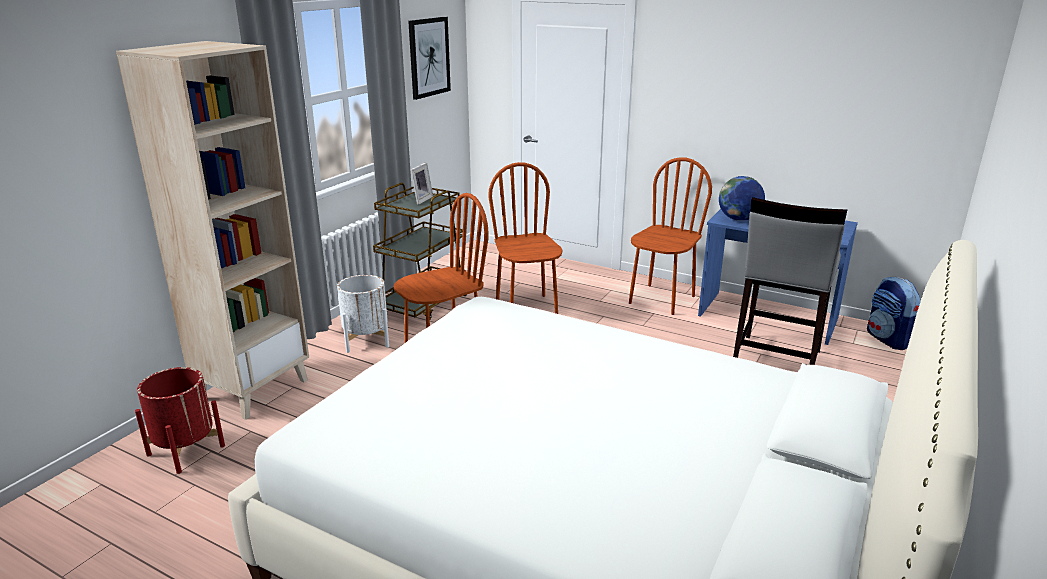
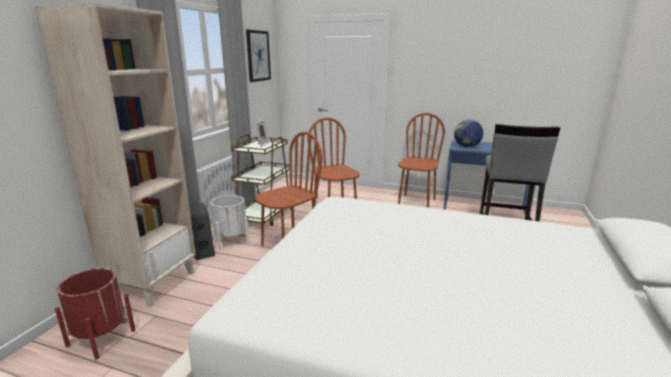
camera: 10 degrees left, 5 degrees down
(325, 349) = (202, 250): none -> speaker
(888, 339) = (560, 215): backpack -> none

